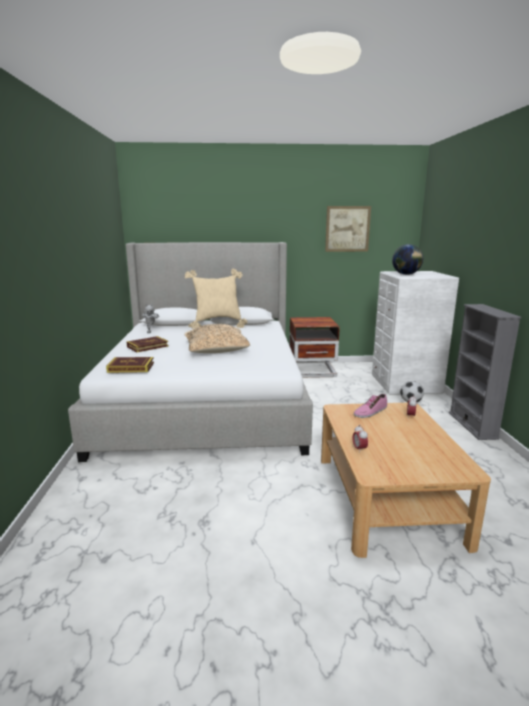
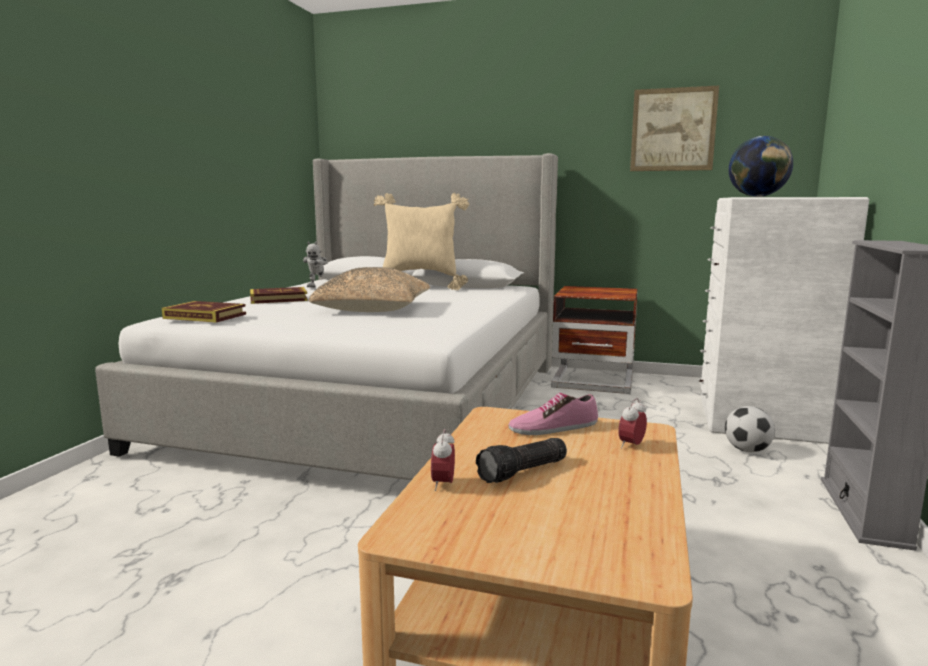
camera: 20 degrees right, 5 degrees down
(383, 437) = (523, 472): none -> flashlight

